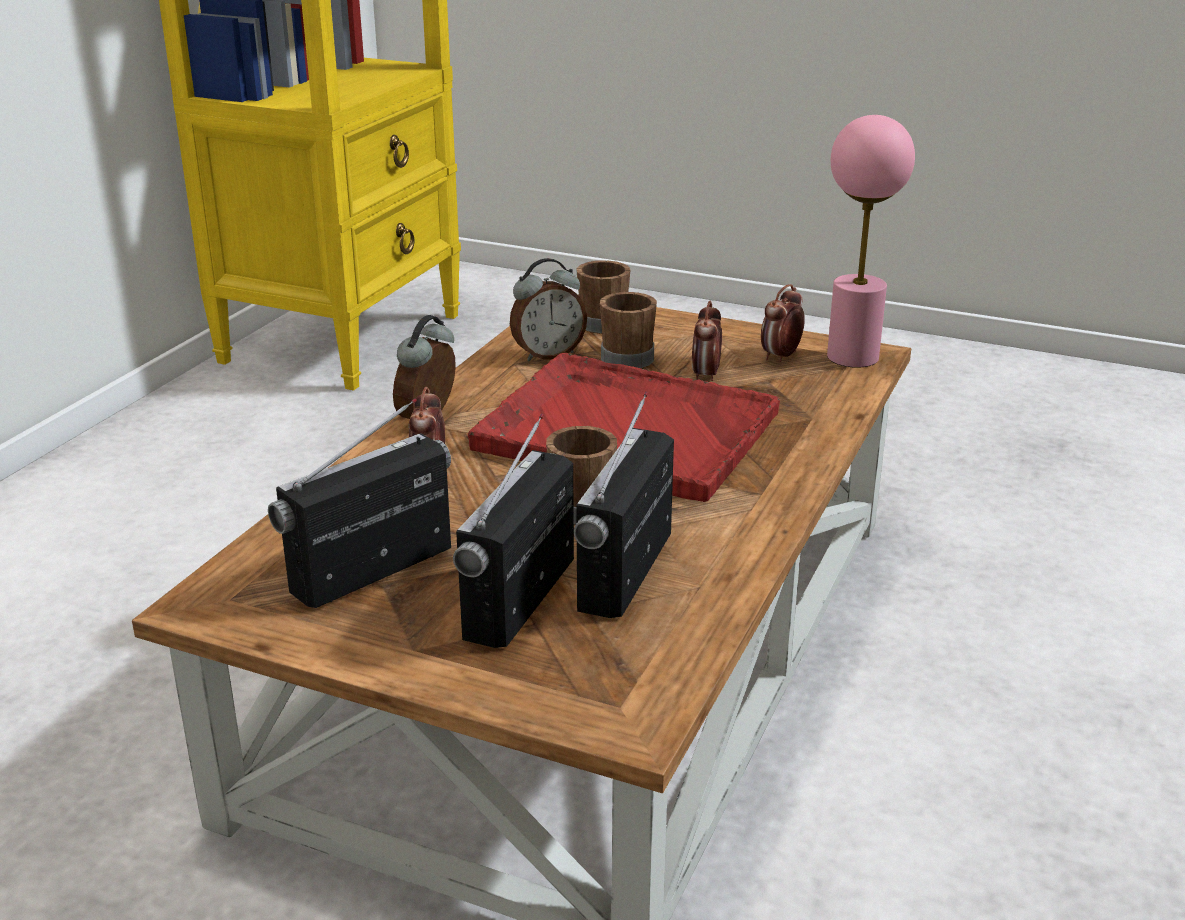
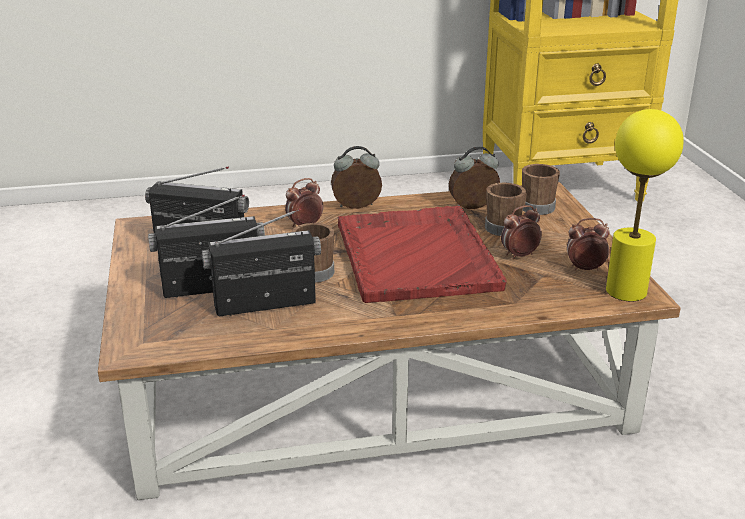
camera: 55 degrees right, 0 degrees up
(548, 355) = (473, 208): alarm clock -> alarm clock turned 135 degrees clockwise
(852, 357) = (625, 291): pink table lamp -> yellow table lamp

